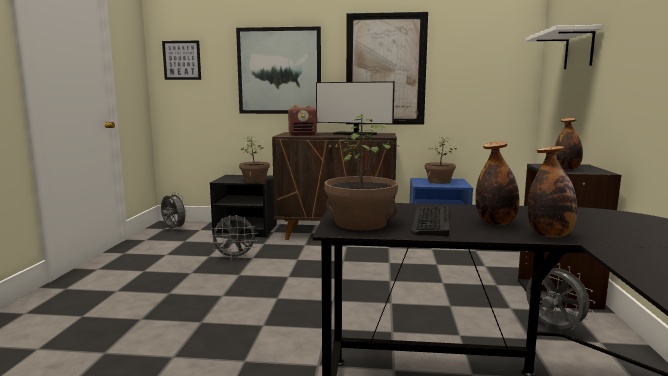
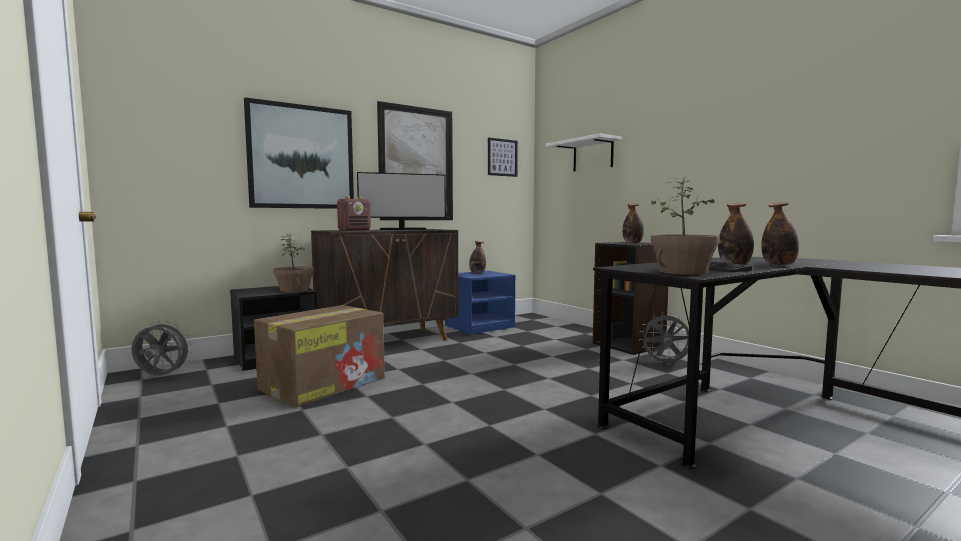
camera: 40 degrees left, 5 degrees down
(182, 60) = (154, 131): picture -> picture (502, 157)
(235, 257) = (324, 383): grey fan -> cardboard box
(439, 181) = (477, 273): potted plant -> bottle

